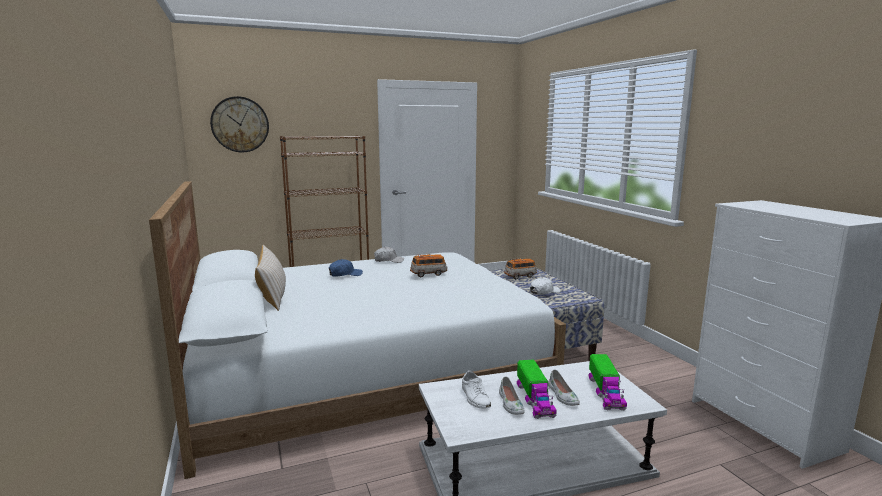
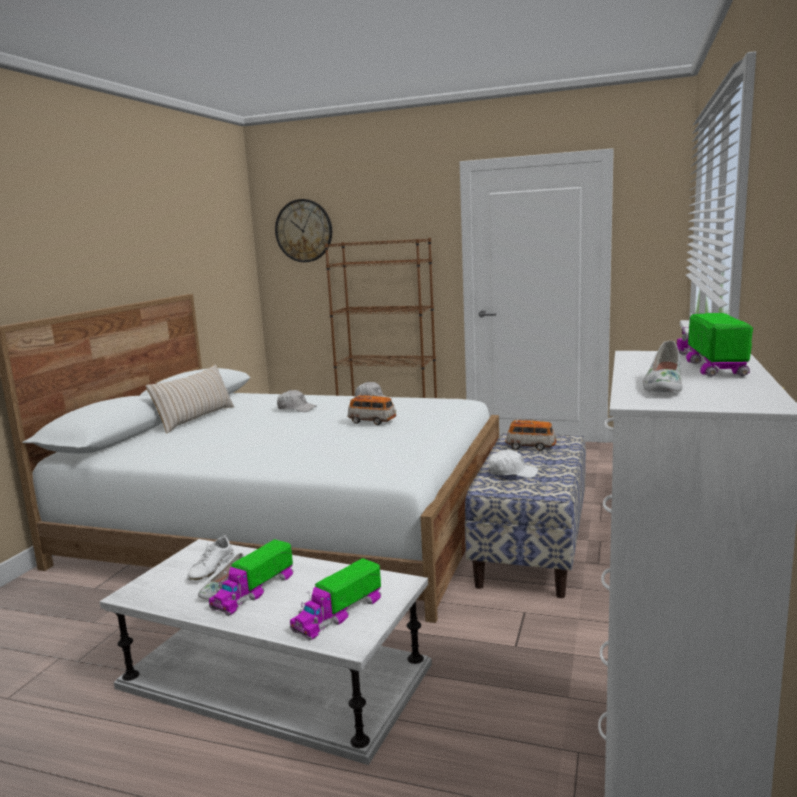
camera: 40 degrees right, 0 degrees up
(345, 274) = (296, 408): blue cap -> white cap
(562, 396) = (287, 599): white shoe -> white shoe (663, 385)
(782, 206) = (710, 364): none -> toy truck

